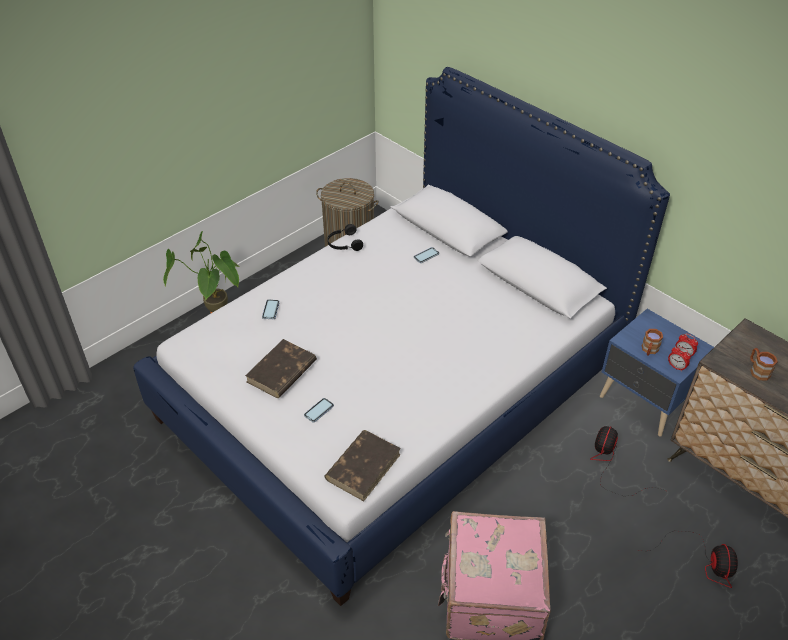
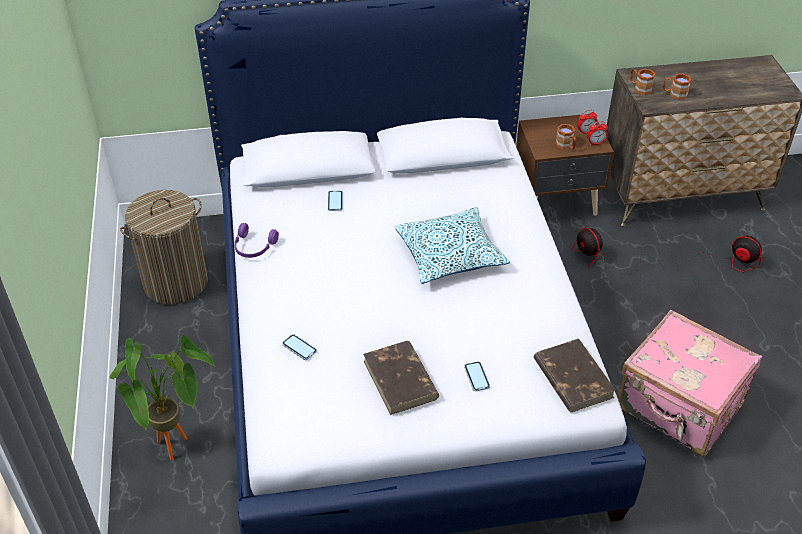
camera: 55 degrees left, 0 degrees up
(344, 244) = (253, 247): black headphones -> purple headphones
(431, 338) = (450, 254): none -> pillow
(644, 403) = (557, 203): blue nightstand -> brown nightstand
(735, 344) = (639, 88): none -> brown mug

